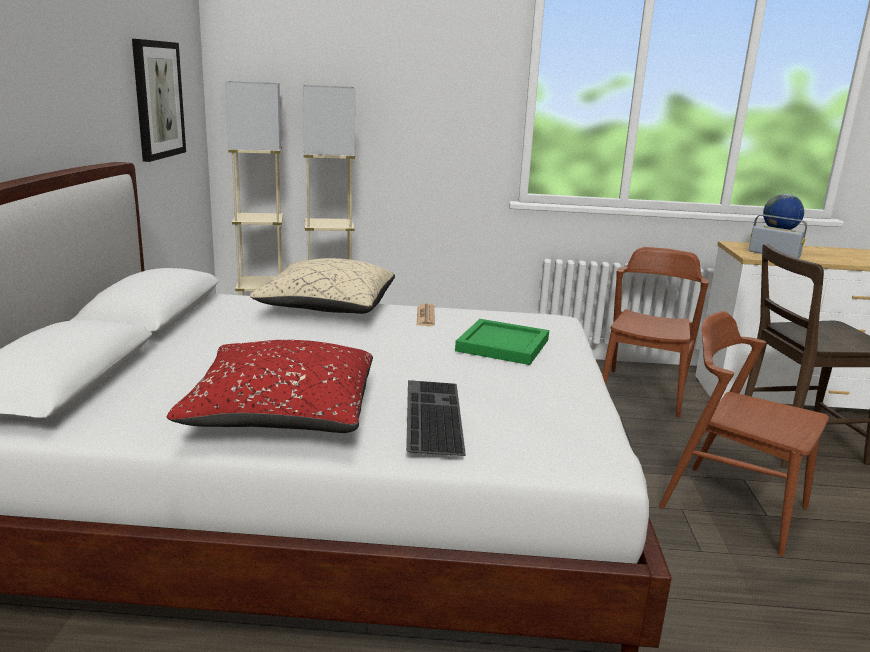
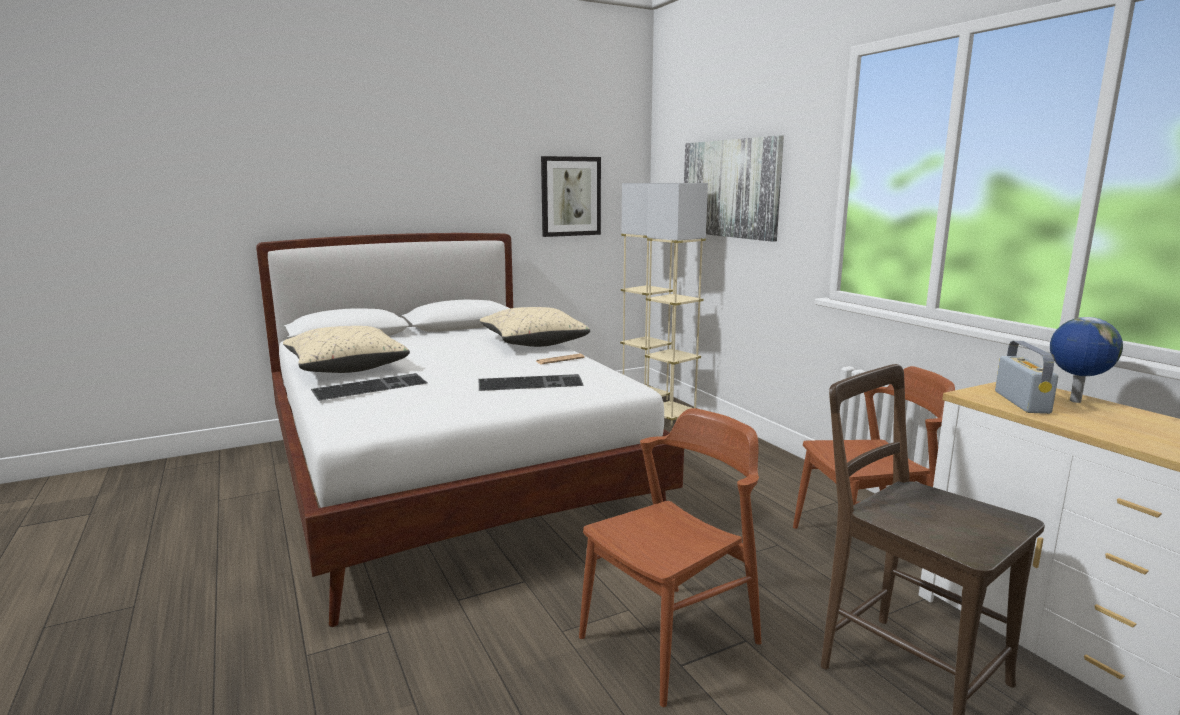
camera: 60 degrees right, 5 degrees down
(282, 415) = (346, 367): red pillow -> beige pillow
(369, 93) = (730, 188): none -> picture
(502, 344) = (531, 382): green tray -> keyboard
(733, 507) = (670, 640): brown chair -> brown chair turned 45 degrees clockwise

